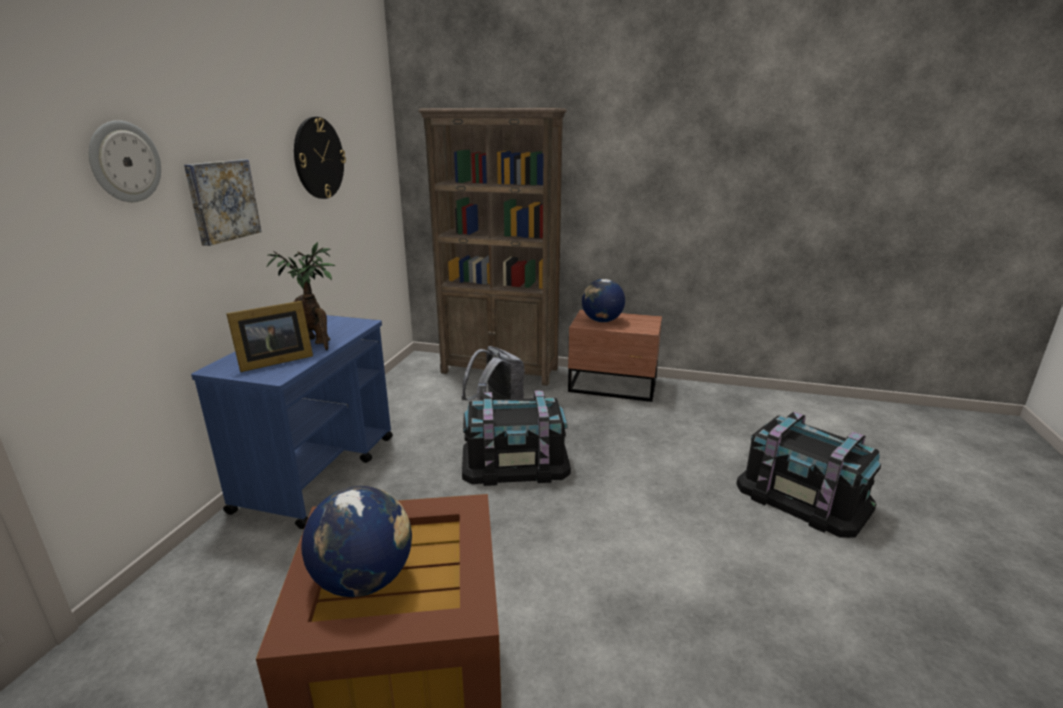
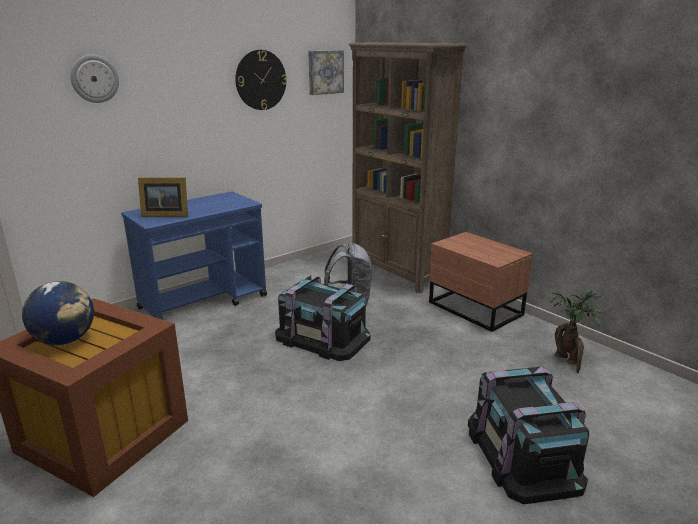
camera: 35 degrees right, 0 degrees up
(222, 200) = (165, 106): picture -> picture (325, 72)
(316, 342) = (203, 209): potted plant -> potted plant (567, 361)
(602, 321) = (467, 244): globe -> none

